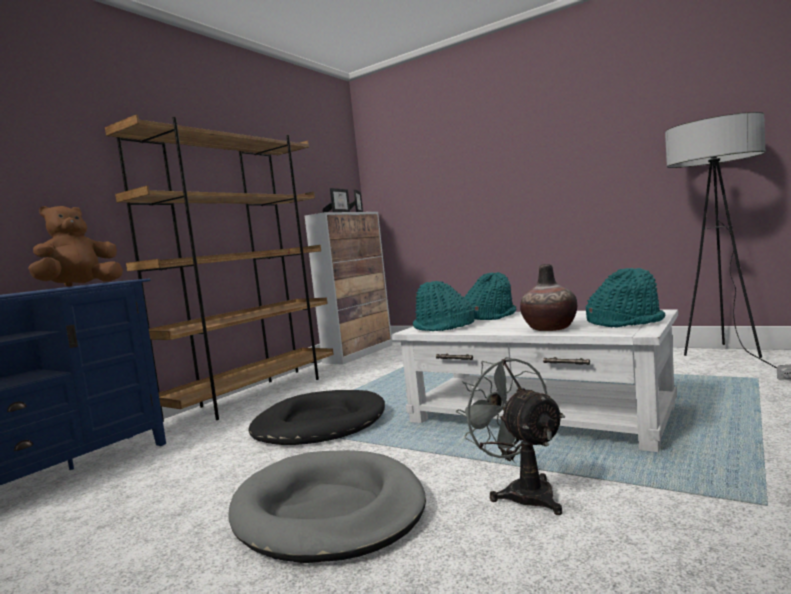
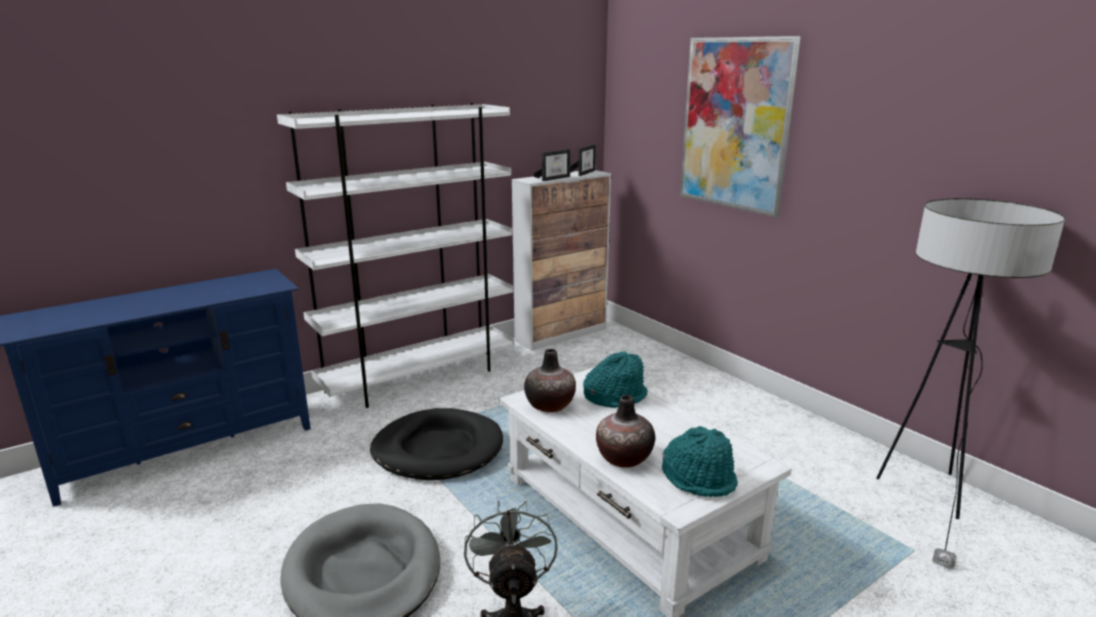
camera: 20 degrees right, 15 degrees up
(79, 285) = (243, 281): brown plush toy -> none
(255, 395) = (420, 378): brown bookcase -> white bookcase
(443, 327) = (550, 405): turquoise hat -> vase
(479, 146) = (735, 124): none -> picture

